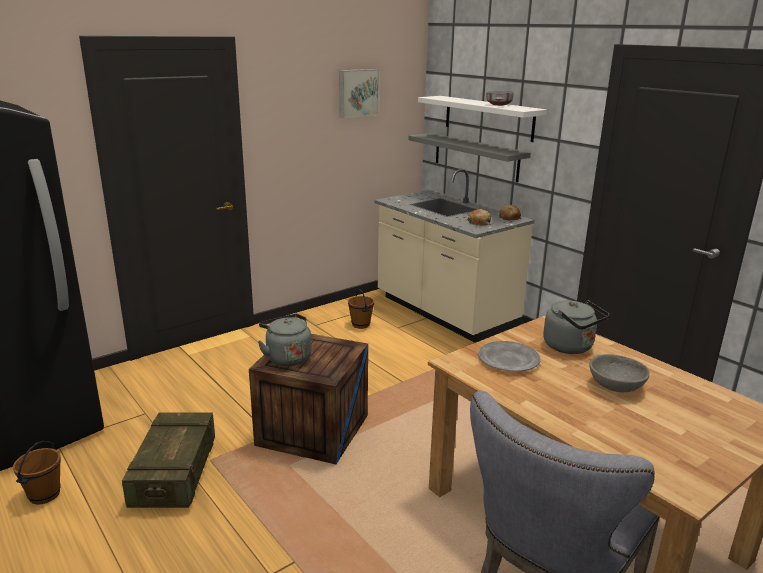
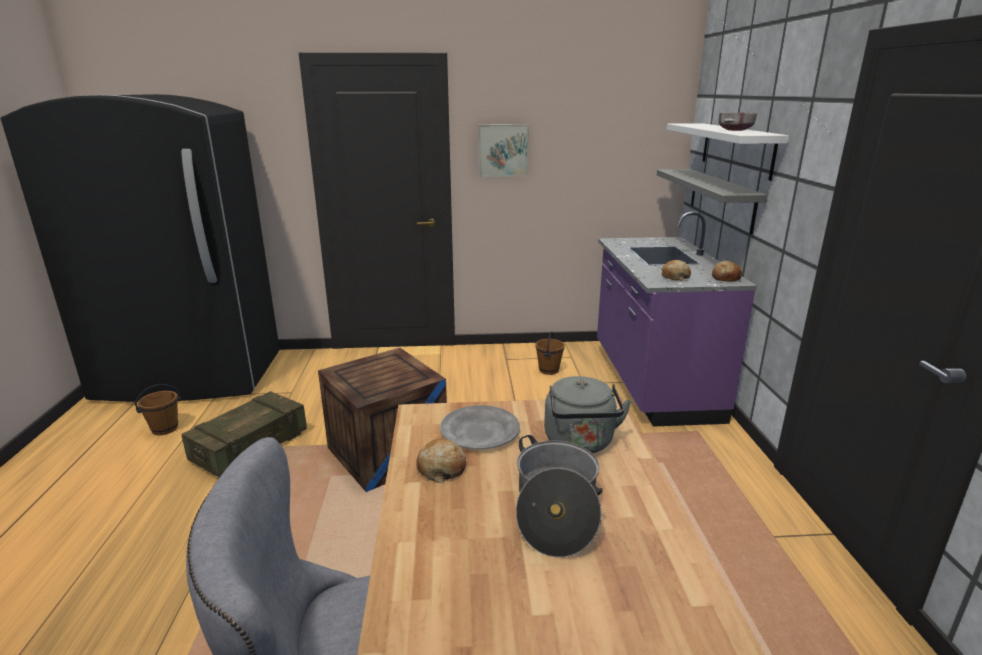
camera: 35 degrees right, 0 degrees up
(287, 357) = (360, 370): grey kettle -> none
(357, 93) = (594, 116): picture -> picture (503, 150)
(444, 313) = (652, 382): beige counter -> purple counter
(524, 388) = (441, 468): none -> bread
(616, 386) = (555, 511): grey bowl -> cooking pot

